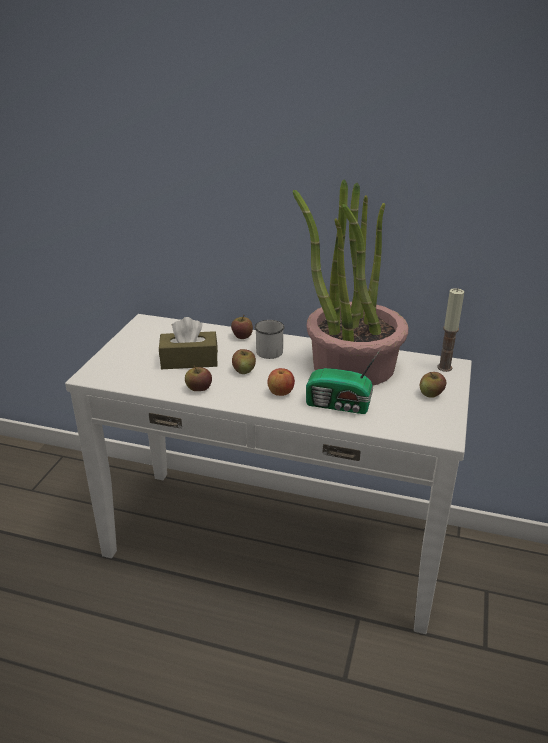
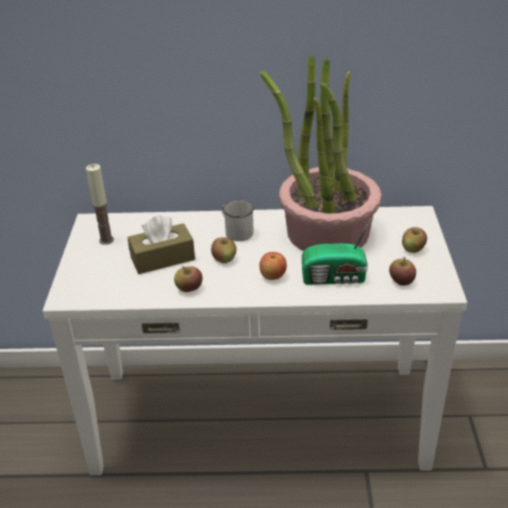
camera: 15 degrees left, 5 degrees up
(242, 336) = (203, 220): apple -> apple (401, 281)
(444, 367) = (412, 218): candle -> candle (106, 240)

